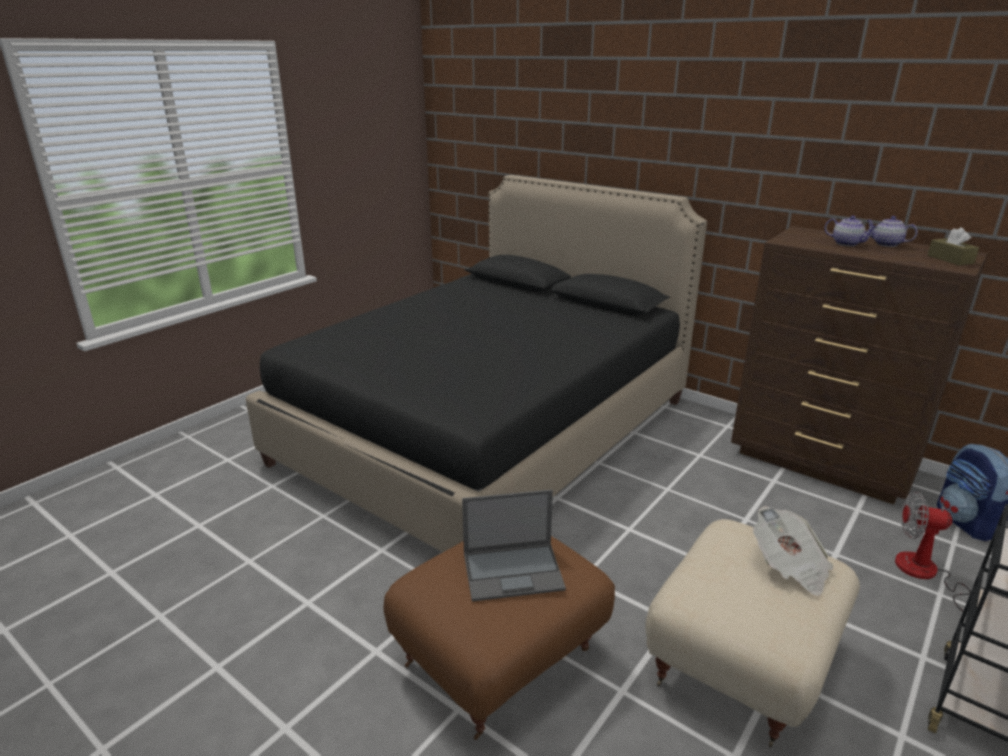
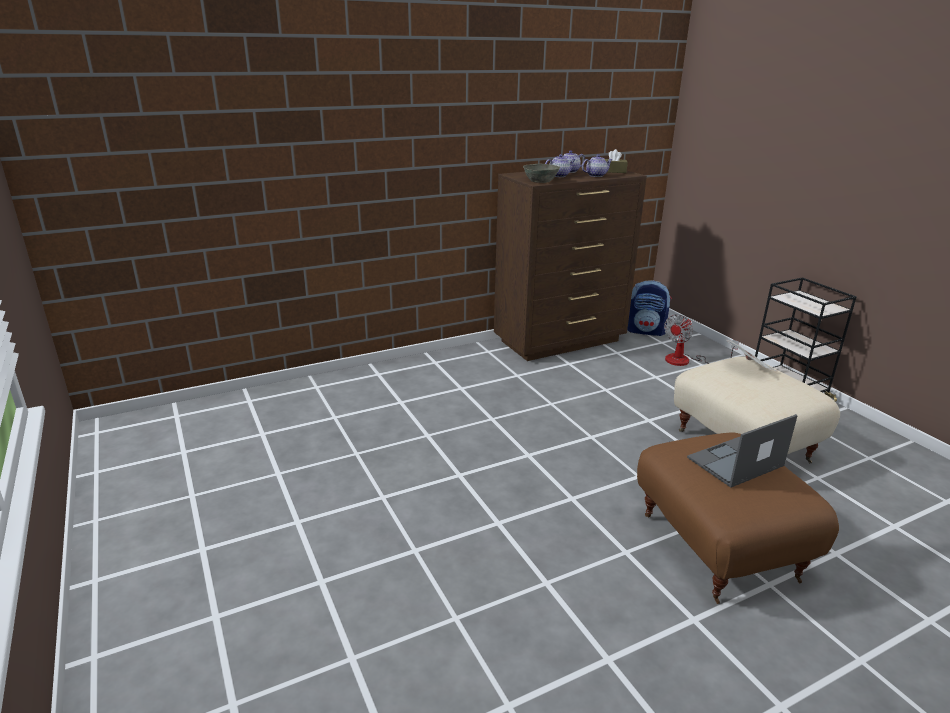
camera: 65 degrees left, 0 degrees up
(488, 431) = (386, 457): black bed -> none
(514, 571) = (734, 462): laptop -> laptop turned 135 degrees counterclockwise
(796, 241) = (540, 181): none -> grey bowl
(897, 256) = (596, 175): none -> teapot

